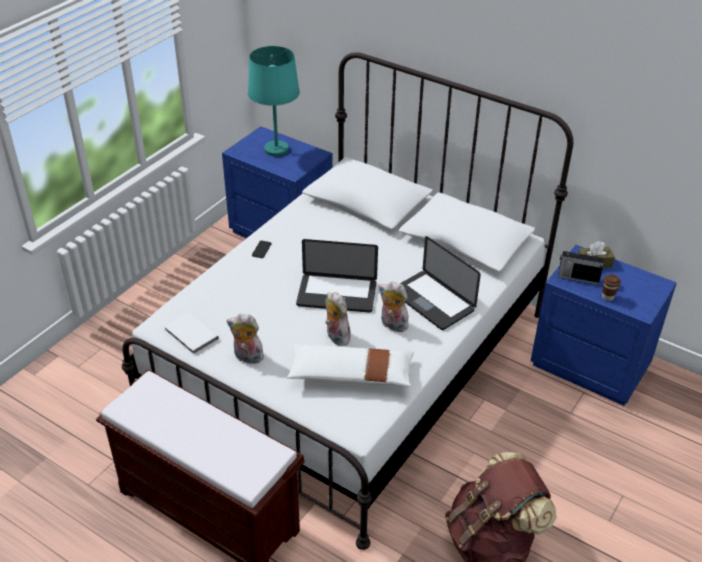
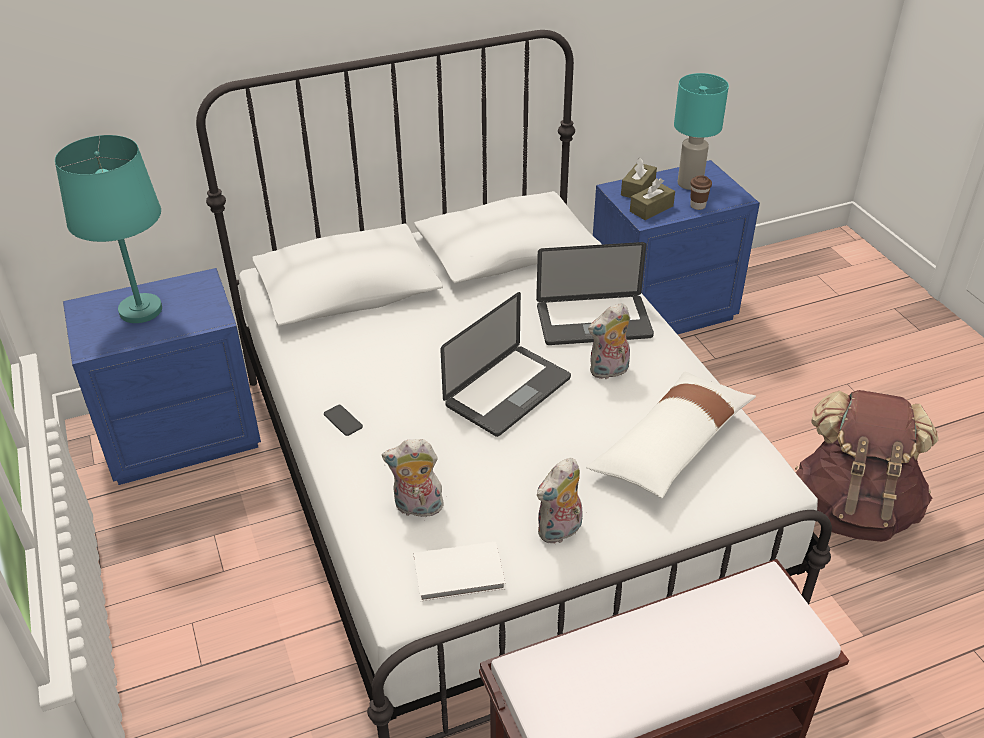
camera: 55 degrees left, 0 degrees up
(336, 337) = (589, 428): plush toy -> plush toy (417, 508)
(577, 278) = (651, 209): radio -> brown tissue box
(631, 283) = (689, 183): none -> turquoise table lamp

